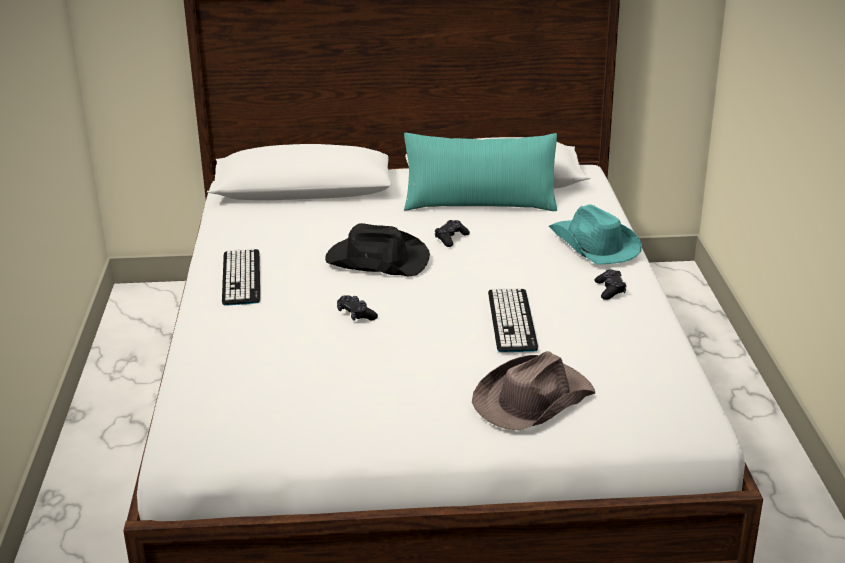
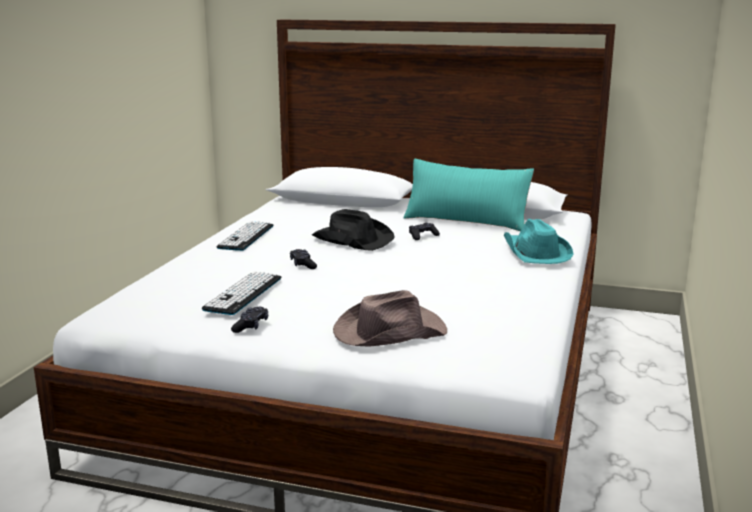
camera: 20 degrees right, 10 degrees down
(512, 320) = (421, 284): keyboard -> keyboard (243, 294)
(610, 290) = (523, 280): black game controller -> black game controller (251, 326)

